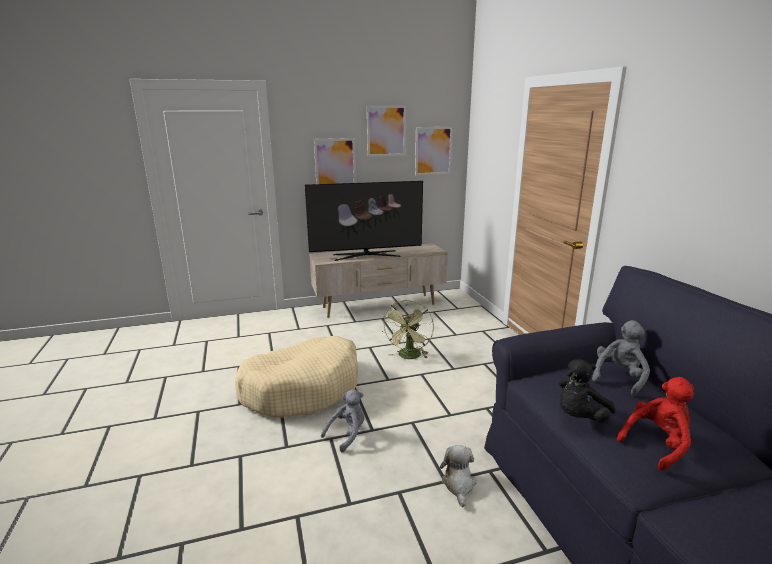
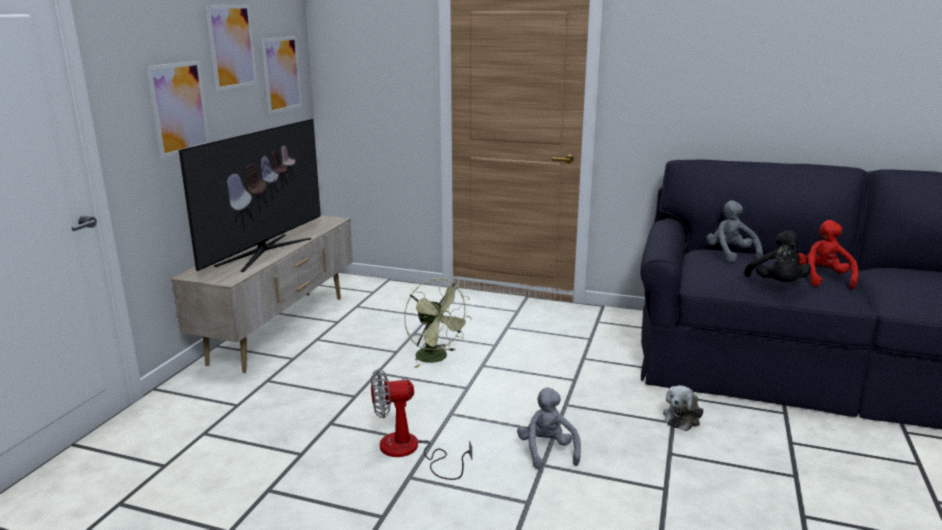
camera: 55 degrees left, 0 degrees up
(303, 388) = (410, 451): beige dog bed -> fan
(459, 484) = (682, 418): plush toy -> plush toy turned 90 degrees counterclockwise

